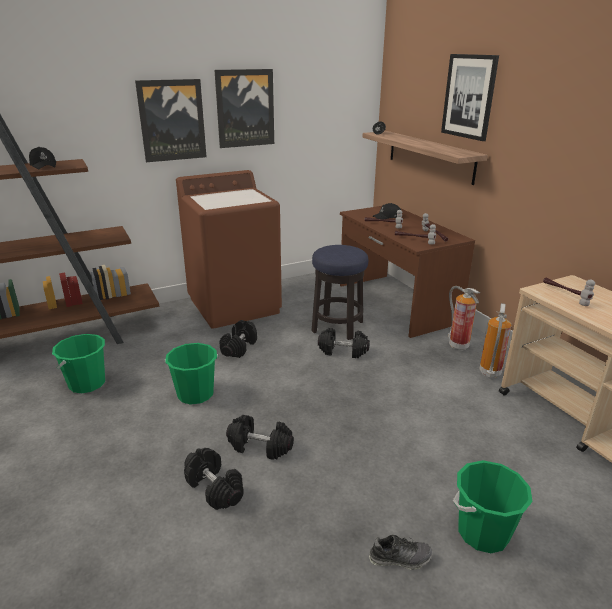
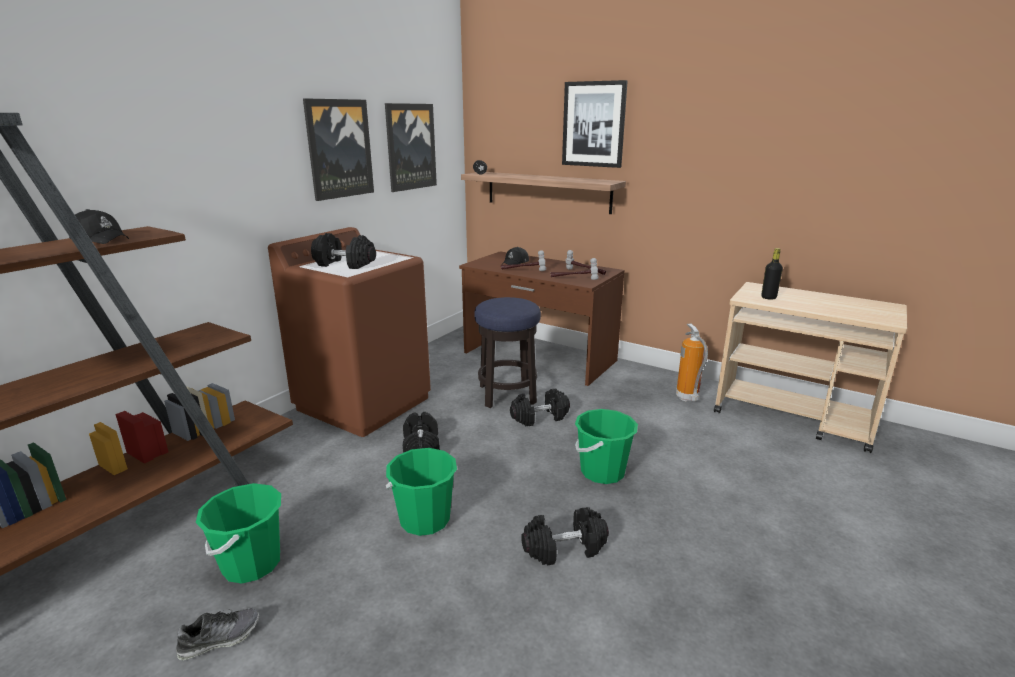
camera: 30 degrees left, 5 degrees down
(172, 120) = (256, 166): picture -> picture (410, 147)
(215, 488) = (566, 618): black dumbbell -> black dumbbell (345, 264)
(400, 558) = (808, 597): shoe -> shoe (220, 639)
(457, 345) = (635, 381): fire extinguisher -> none
(482, 532) = (836, 540): green bucket -> green bucket (602, 472)
(565, 295) = (768, 297): hammer -> black bottle

